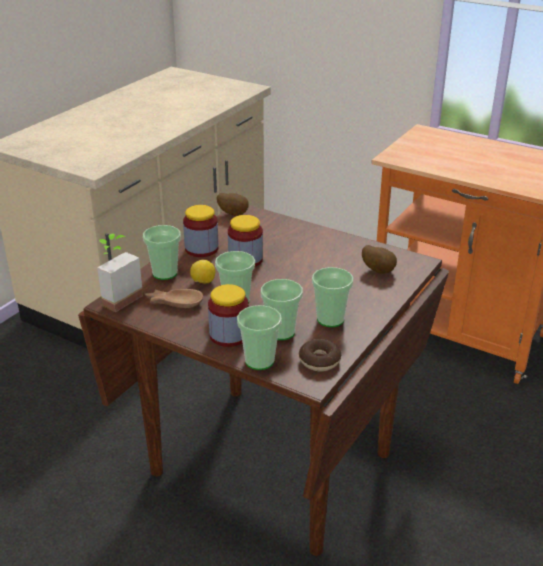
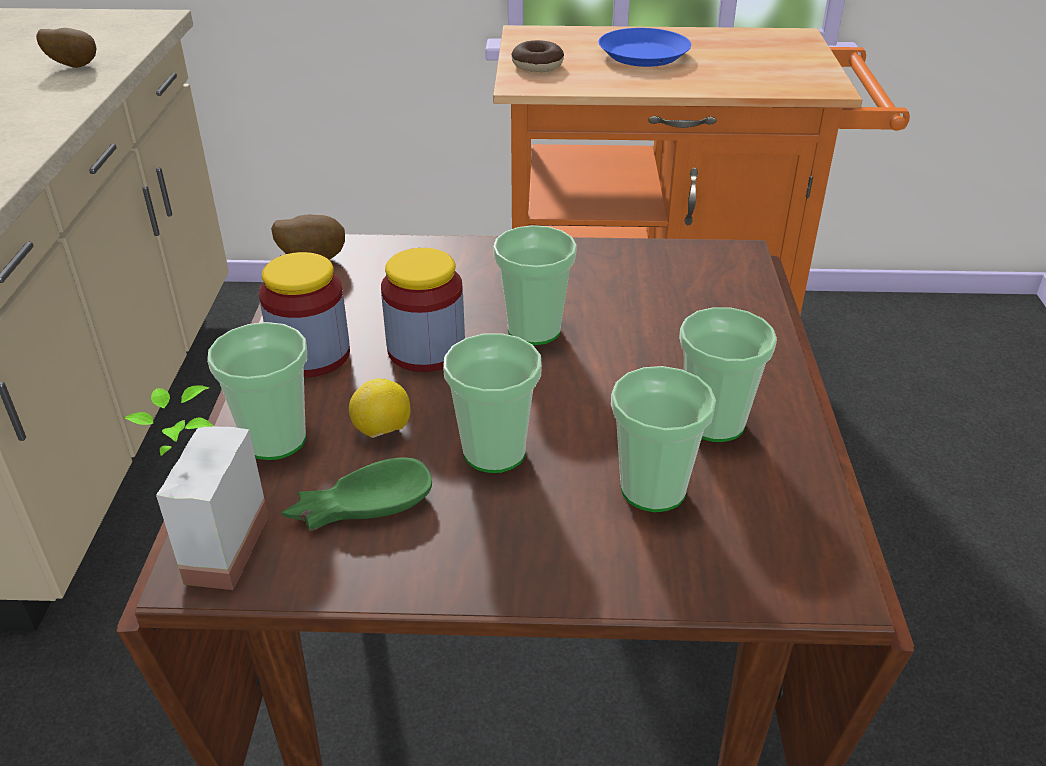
camera: 30 degrees left, 5 degrees up
(174, 302) = (359, 505): brown bowl -> green bowl
(229, 335) = (556, 542): jar -> none
(259, 361) = (680, 581): cup -> cup (534, 330)
(319, 361) = (792, 527): donut -> donut (537, 65)
(378, 270) = (691, 292): potato -> potato (74, 66)
(471, 155) = (642, 55): none -> blue plate

